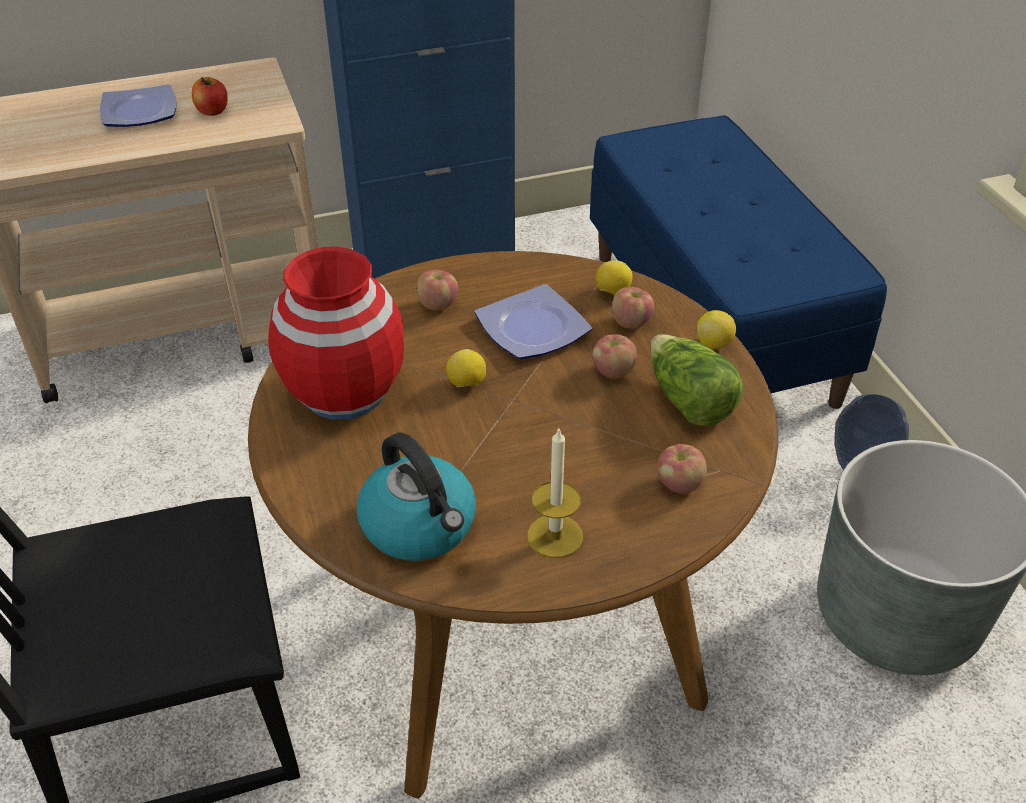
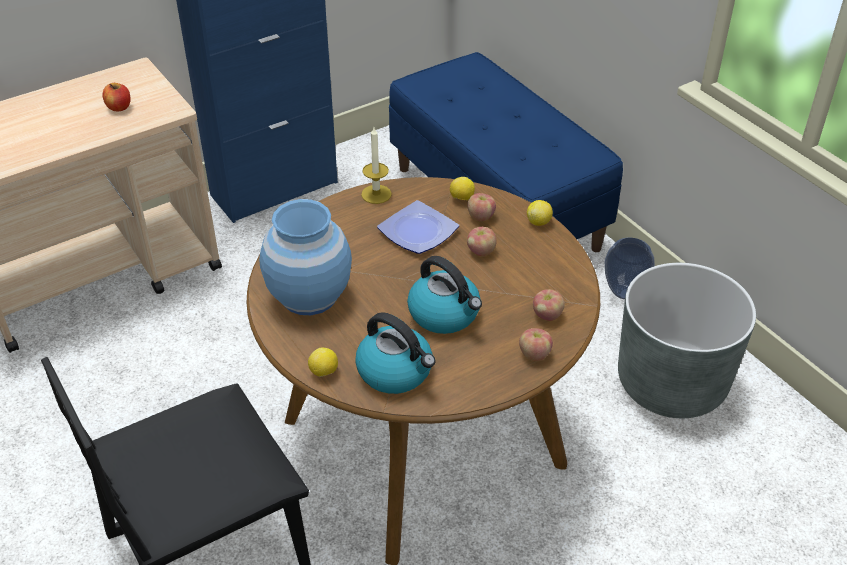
camera: 15 degrees left, 0 degrees up
(141, 112) = (63, 116): plate -> none
(345, 391) = (309, 295): red vase -> blue vase
(437, 304) = (347, 226): apple -> apple (534, 354)
(466, 384) = (389, 276): lemon -> lemon (324, 372)
(526, 454) = (445, 314): none -> kettle
(555, 536) = (482, 361): candle -> candle (376, 194)
(688, 401) = (535, 262): lettuce -> none

